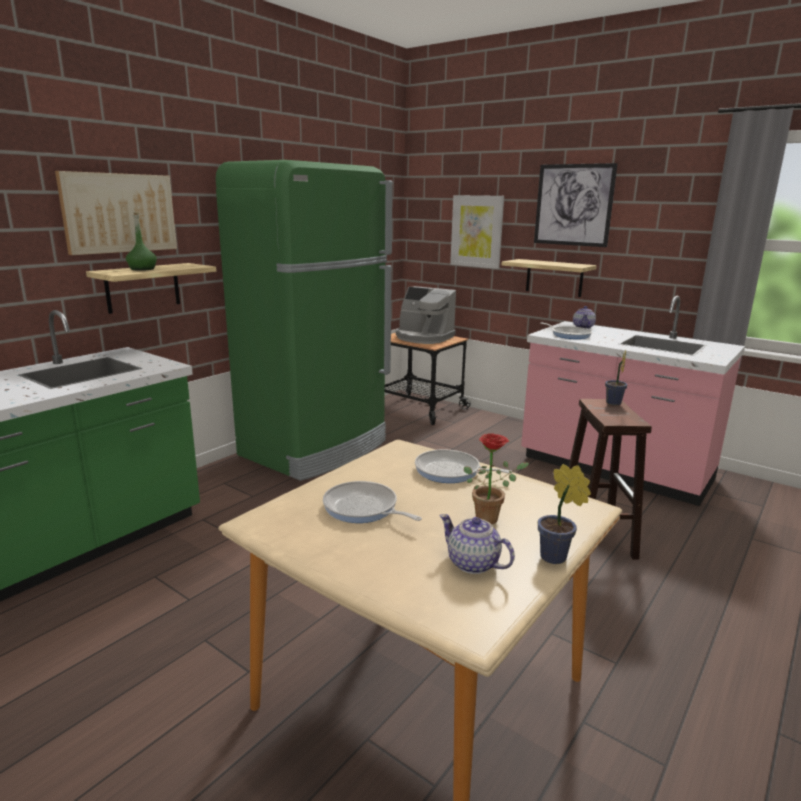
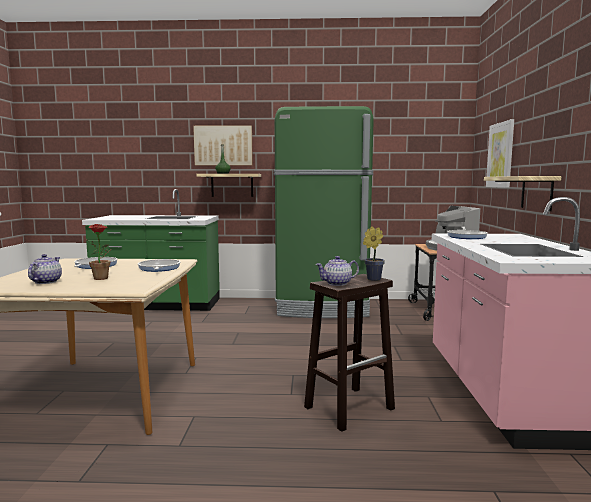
camera: 55 degrees right, 10 degrees down
(556, 558) = (60, 290): potted plant -> none
(573, 205) = (549, 117): picture -> none
(583, 327) = (513, 236): teapot -> teapot (337, 283)

